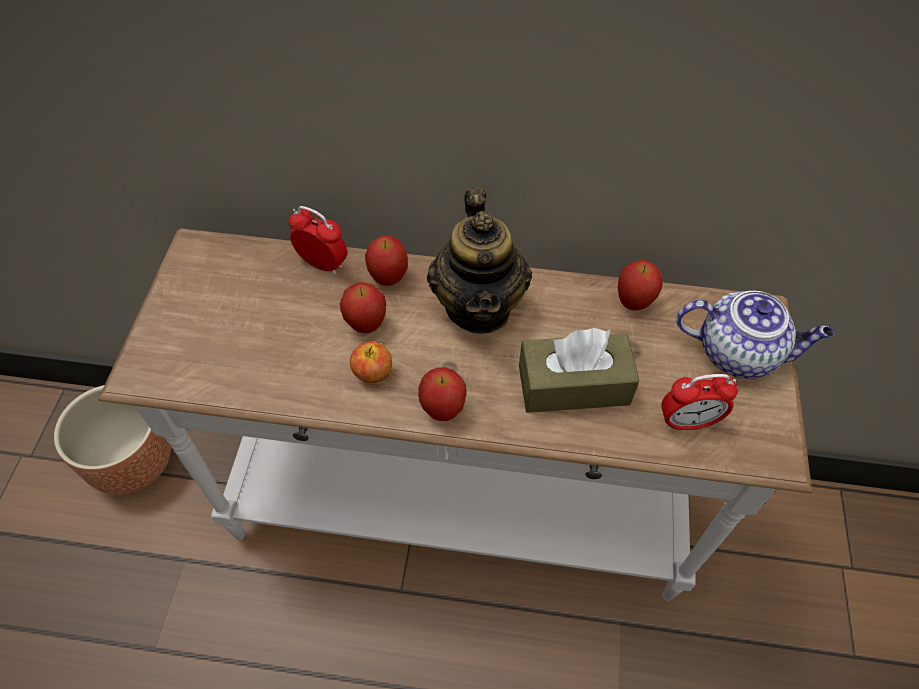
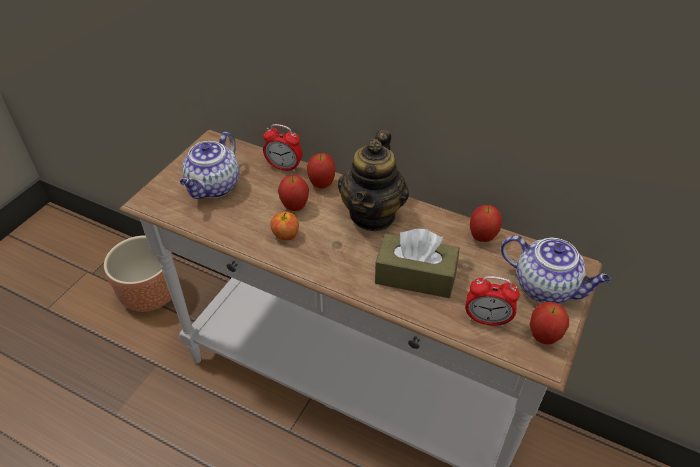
camera: 20 degrees right, 10 degrees down
(233, 324) = (214, 187): none -> teapot
(322, 264) = (284, 167): alarm clock -> alarm clock turned 150 degrees clockwise
(442, 409) = (320, 267): apple -> apple (543, 336)

